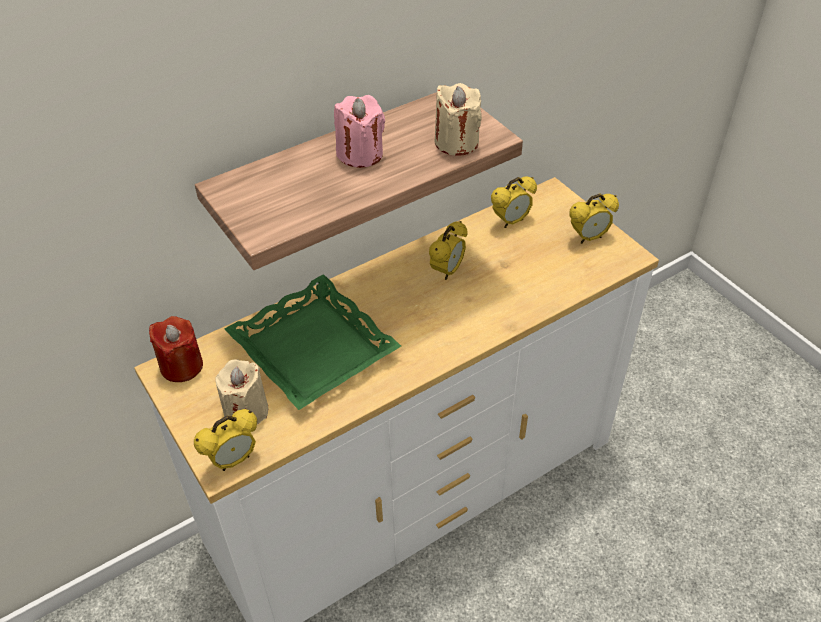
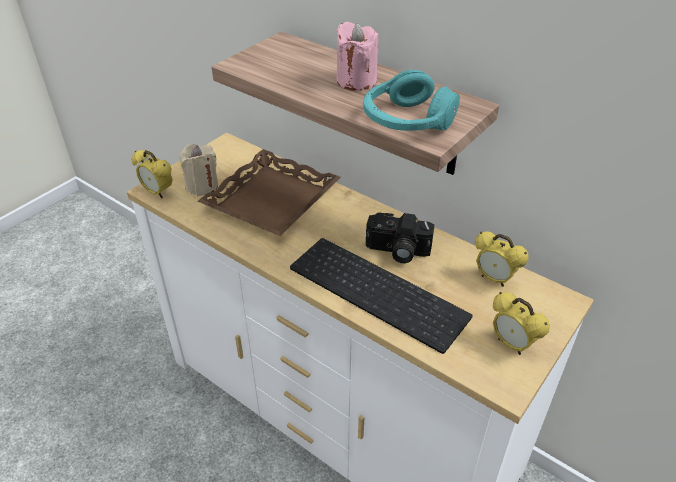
camera: 70 degrees right, 5 degrees down
(181, 366) = (233, 149): red candle -> none
(314, 348) = (272, 200): green tray -> brown tray
(447, 271) = (397, 251): alarm clock -> camera
(456, 142) = (406, 120): beige candle -> turquoise headphones
(497, 298) = (380, 291): none -> keyboard

